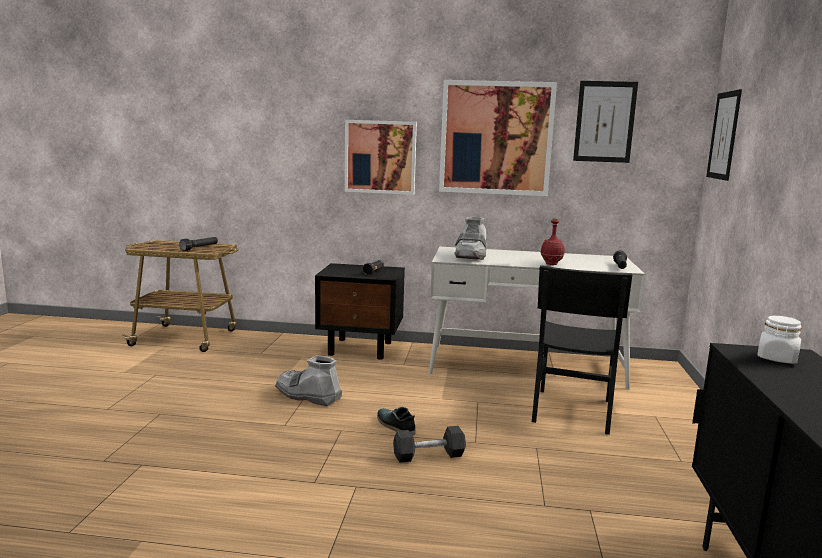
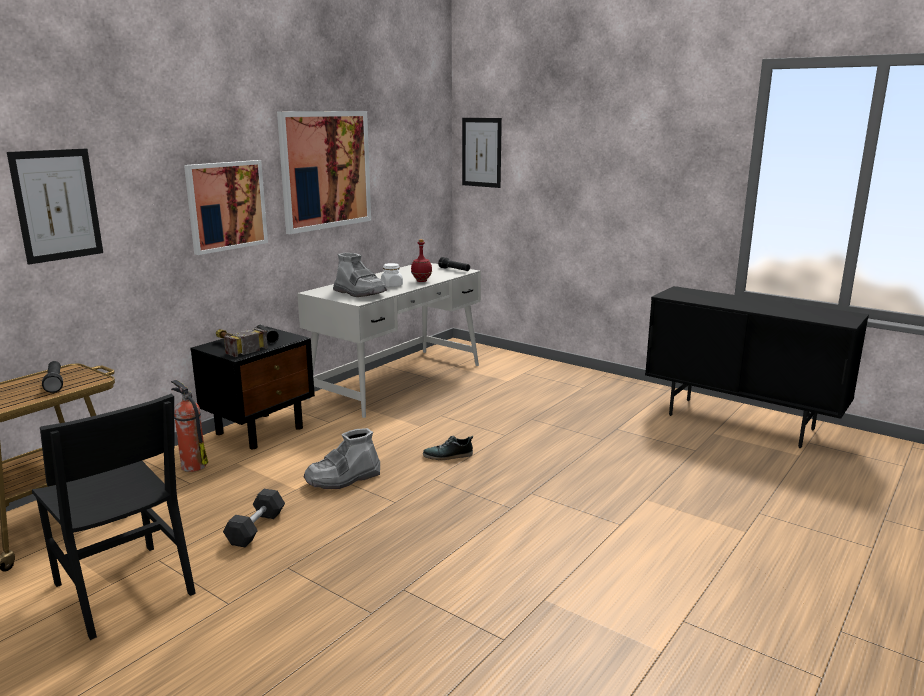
camera: 60 degrees left, 5 degrees up
(286, 347) = (193, 466): none -> fire extinguisher
(346, 269) = (234, 346): none -> hammer
(429, 455) = (509, 456): grey dumbbell -> grey dumbbell (256, 528)
(572, 410) = (490, 391): black chair -> black chair (123, 588)
(604, 122) = (396, 145): picture -> picture (57, 205)
(777, 358) = (684, 294): white jar -> white jar (392, 285)

